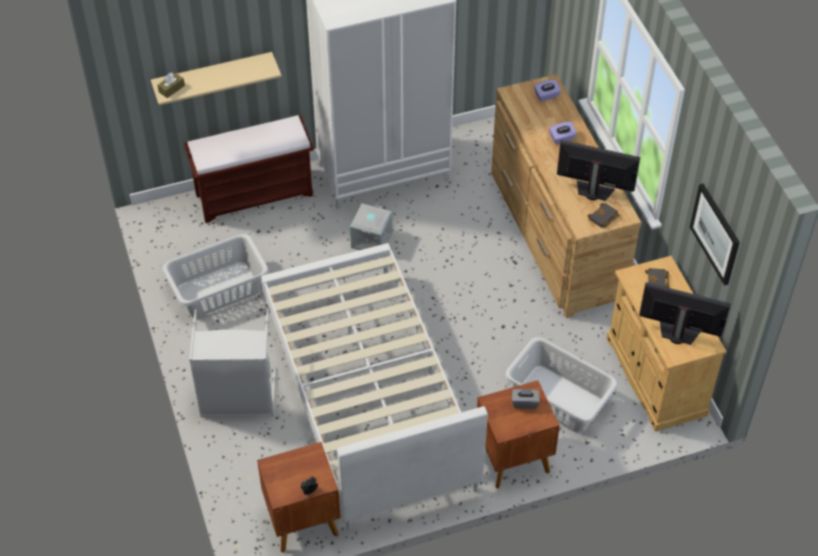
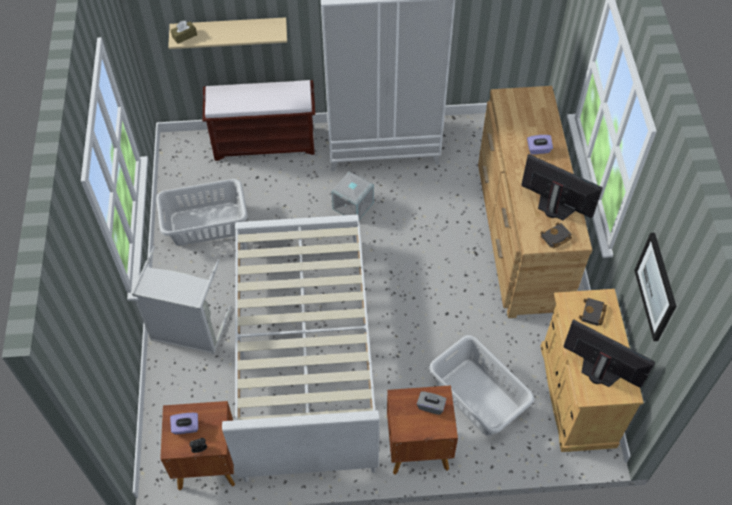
camera: 15 degrees right, 5 degrees up
(546, 96) = (536, 105): purple tissue box -> purple tissue box (186, 427)

